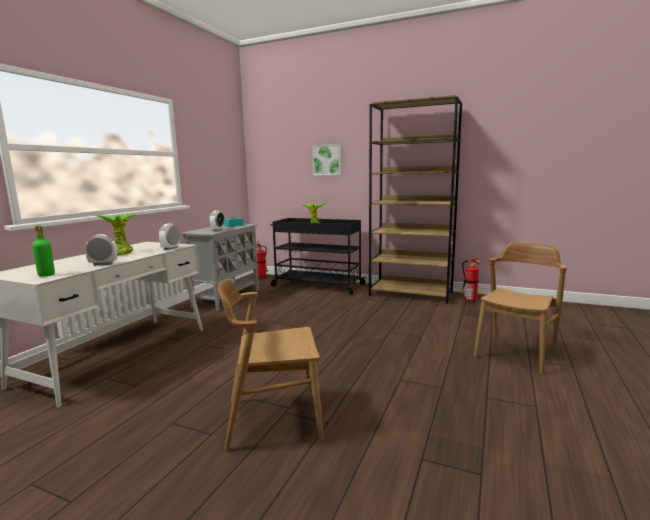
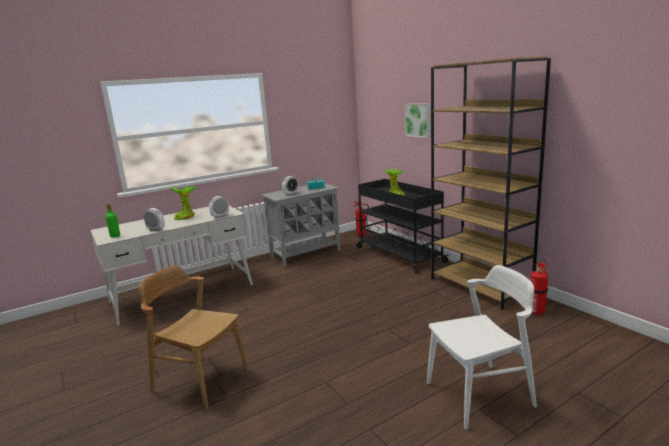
camera: 35 degrees right, 5 degrees up
(516, 352) = (479, 395): brown chair -> white chair

